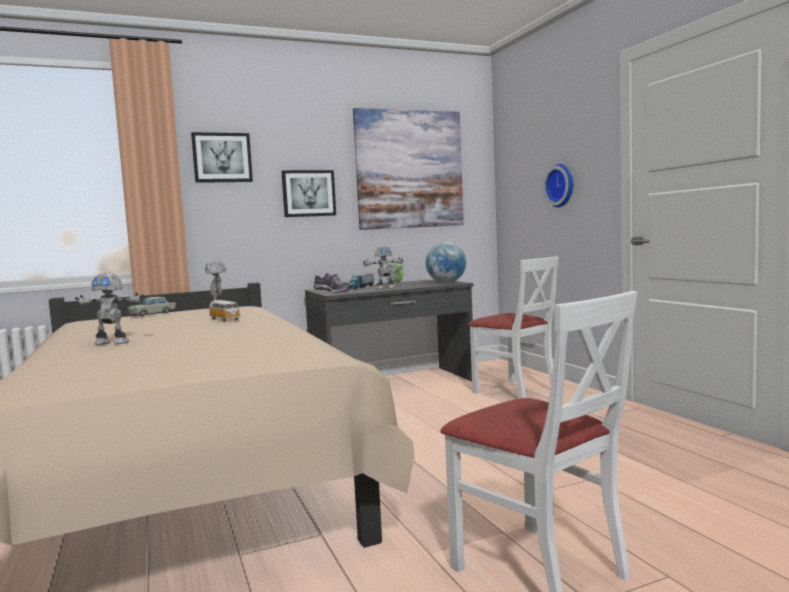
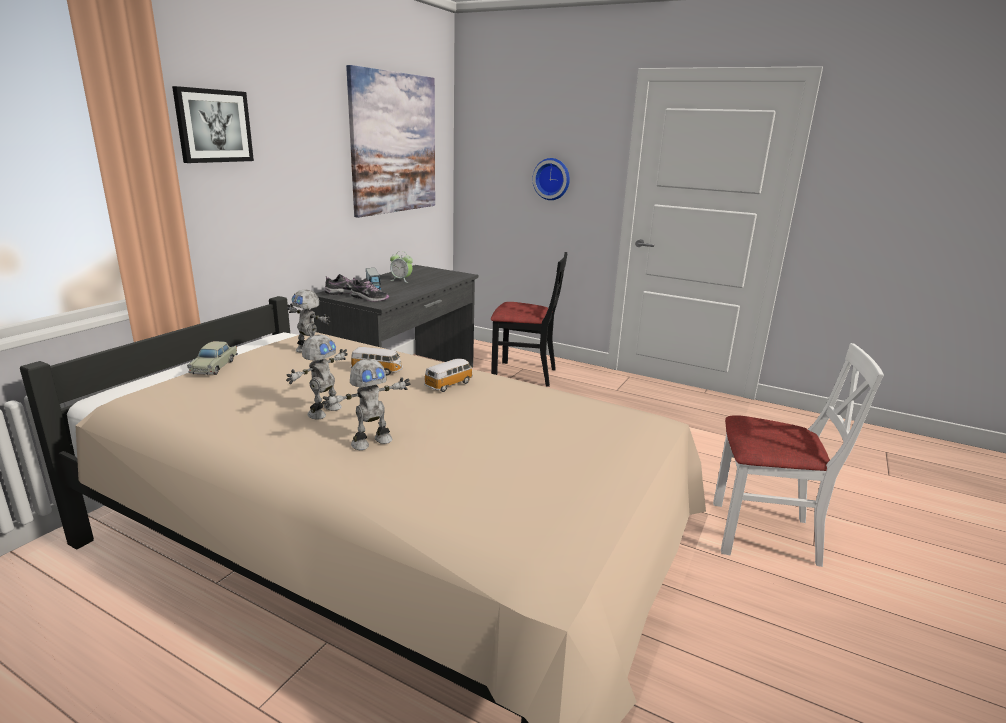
camera: 40 degrees left, 15 degrees up
(244, 327) = (450, 384): none -> toy car
(308, 193) = (308, 175): picture -> none
(385, 288) = (409, 288): toy robot -> toy robot (323, 411)
(446, 283) = (451, 275): globe -> none
(515, 391) = (524, 374): white chair -> black chair

